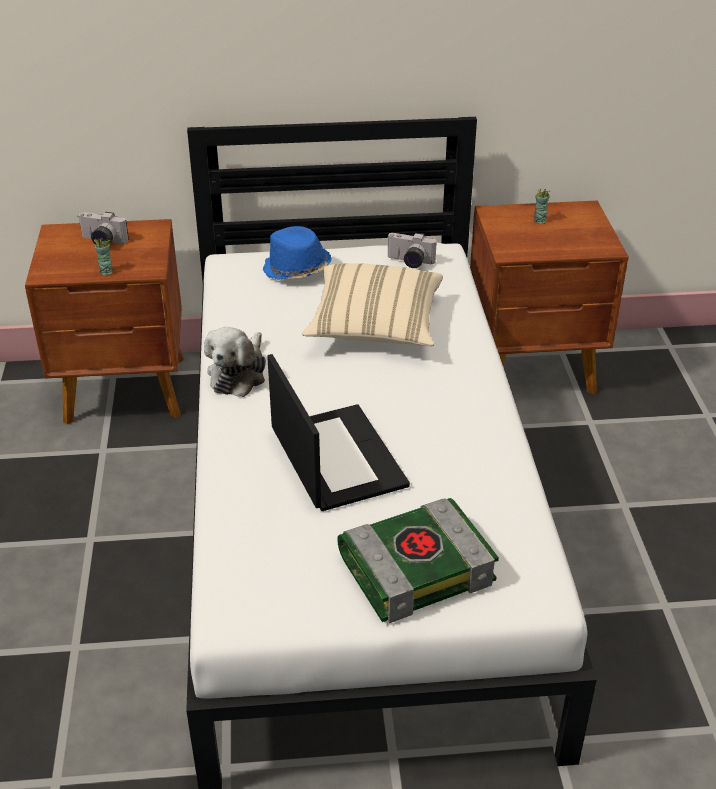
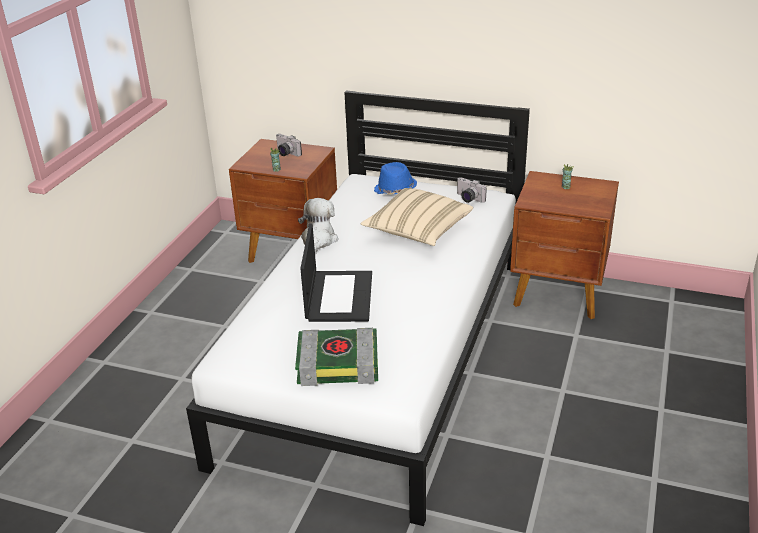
camera: 25 degrees right, 5 degrees down
(239, 374) = (318, 240): plush toy -> plush toy turned 150 degrees clockwise

